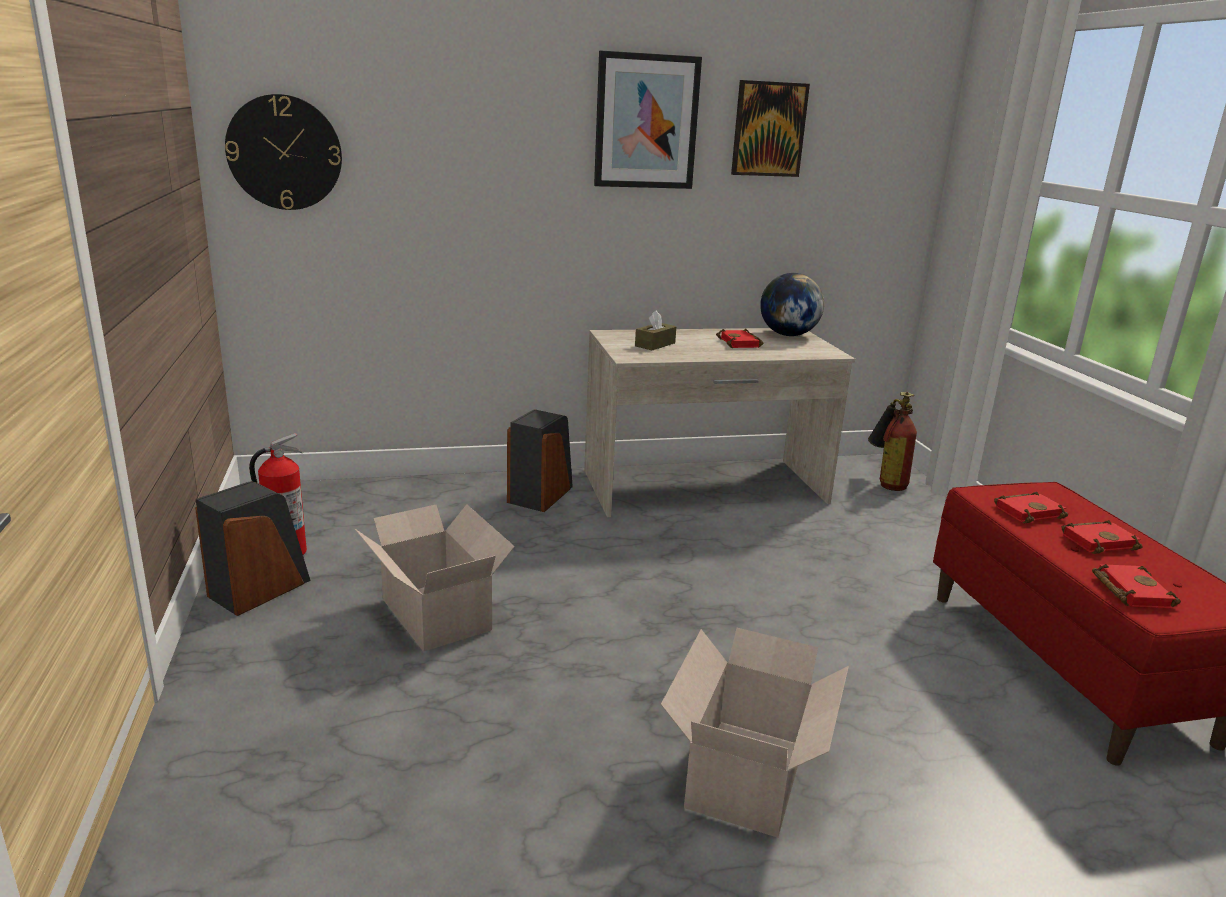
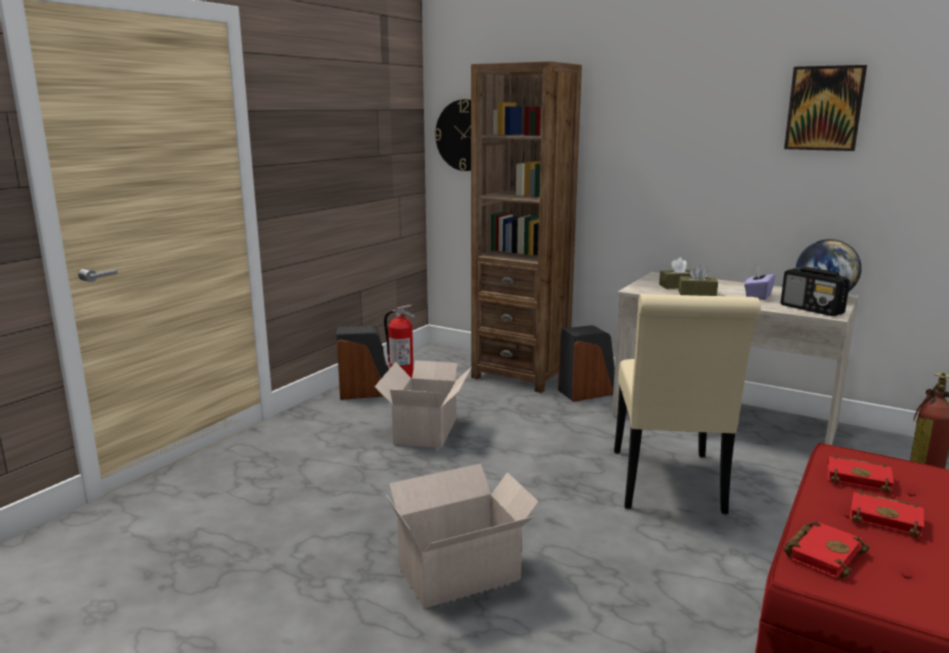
camera: 45 degrees right, 5 degrees down
(436, 495) = (521, 375): none -> brown bookcase
(646, 122) = (706, 106): picture -> none
(690, 351) = (697, 293): none -> brown tissue box
(741, 343) = (758, 296): red book -> purple tissue box
(762, 577) = (668, 486): none -> beige chair
(809, 351) = (812, 309): none -> radio

